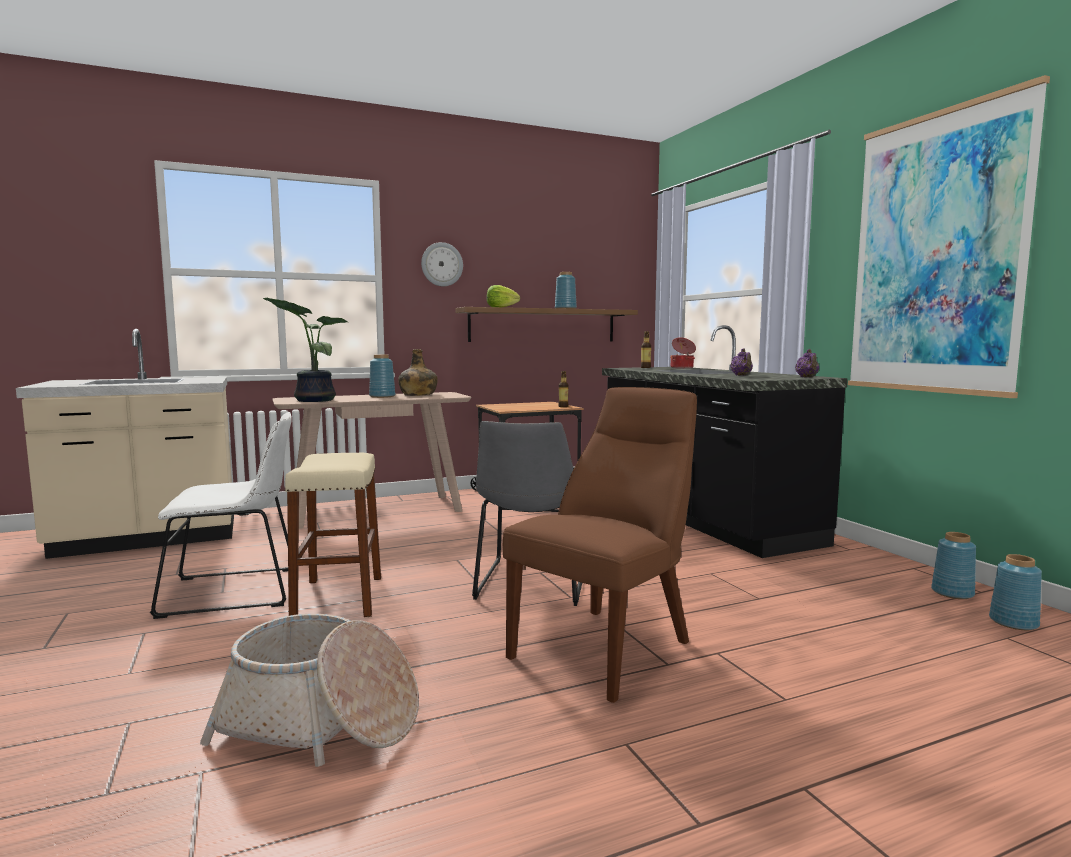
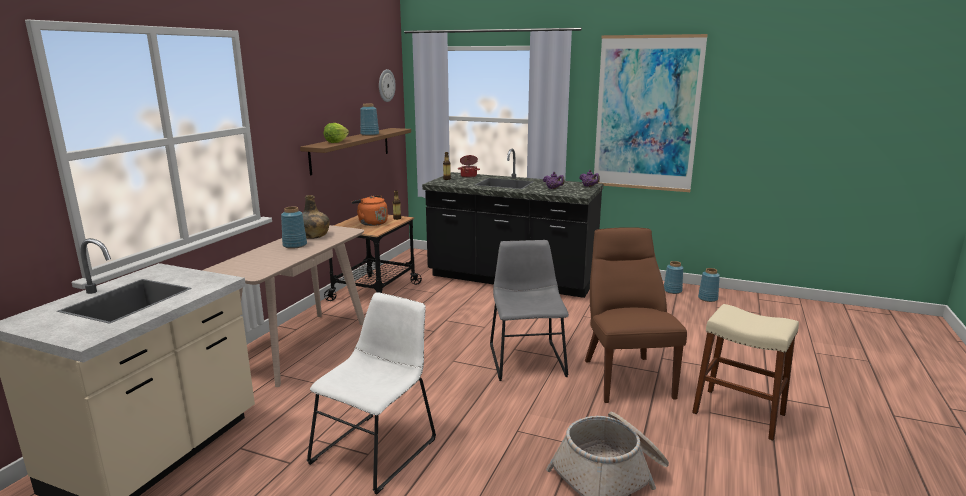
camera: 45 degrees left, 10 degrees up
(312, 400) = (262, 266): potted plant -> none
(338, 598) = (452, 417): beige stool -> beige stool (738, 413)
(442, 264) = (288, 108): wall clock -> wall clock (386, 85)
(528, 406) = (371, 223): none -> orange kettle
(531, 584) = (526, 358): grey chair -> grey chair turned 150 degrees counterclockwise

